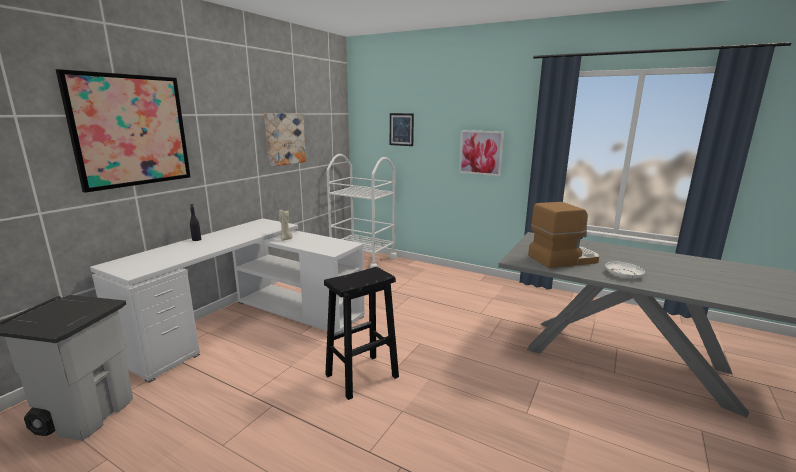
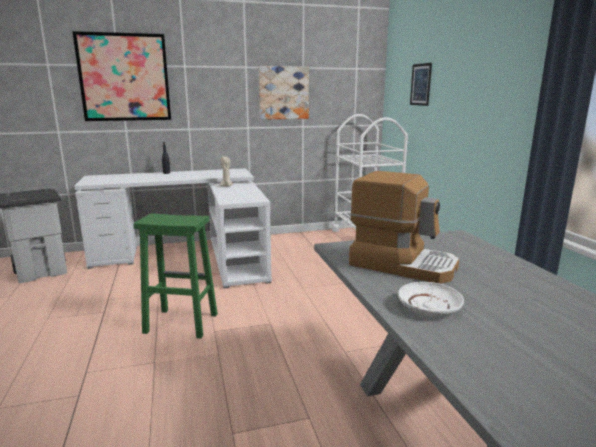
camera: 45 degrees right, 0 degrees up
(361, 376) = (180, 323): black stool -> green stool
(480, 152) = (488, 114): picture -> none

